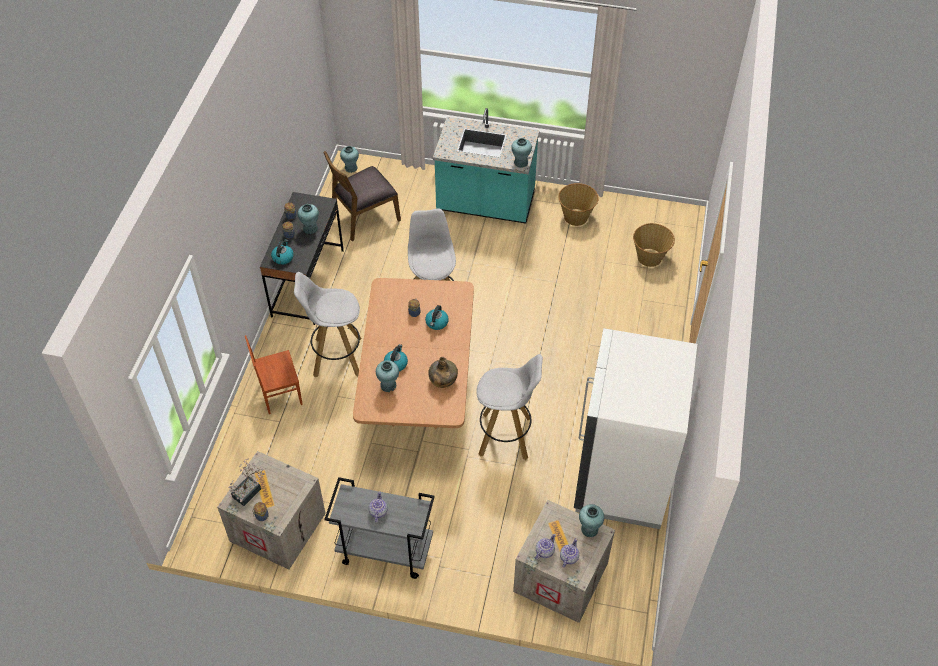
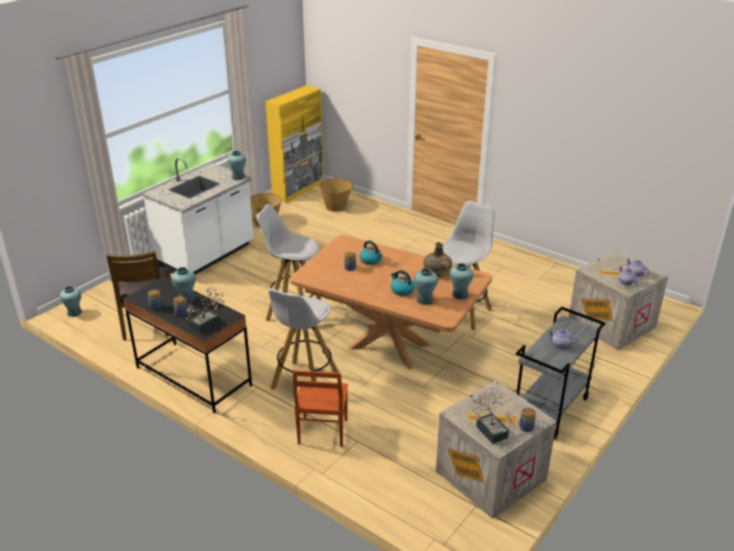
camera: 65 degrees left, 20 degrees down
(283, 257) = (207, 323): kettle -> potted plant
(485, 204) = (206, 256): turquoise counter -> white counter
(589, 529) = (612, 259): turquoise vase -> turquoise vase (460, 295)
(622, 478) = (532, 273): white fridge -> none
(665, 211) = (298, 189): none -> yellow cabinet

